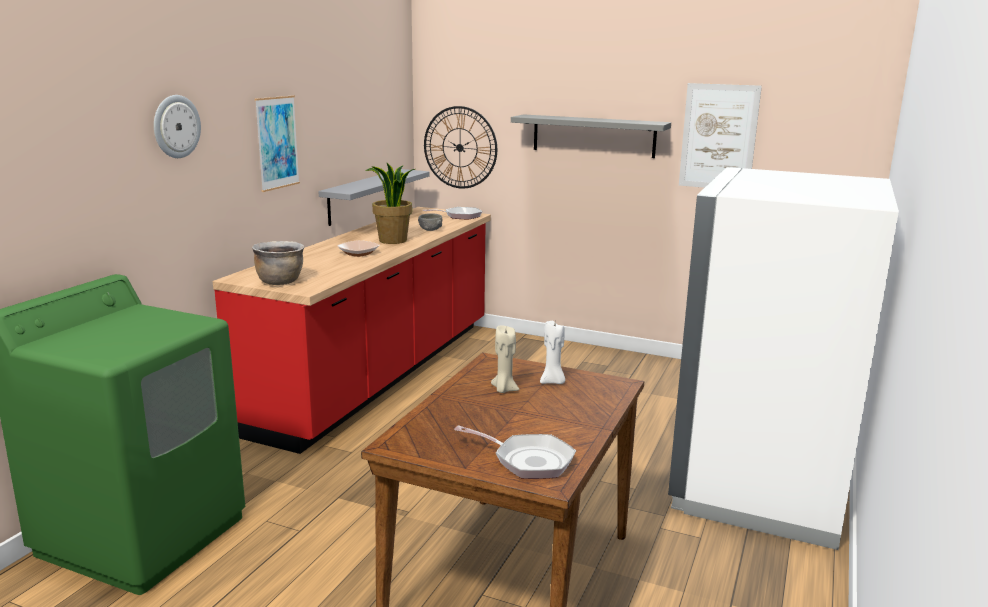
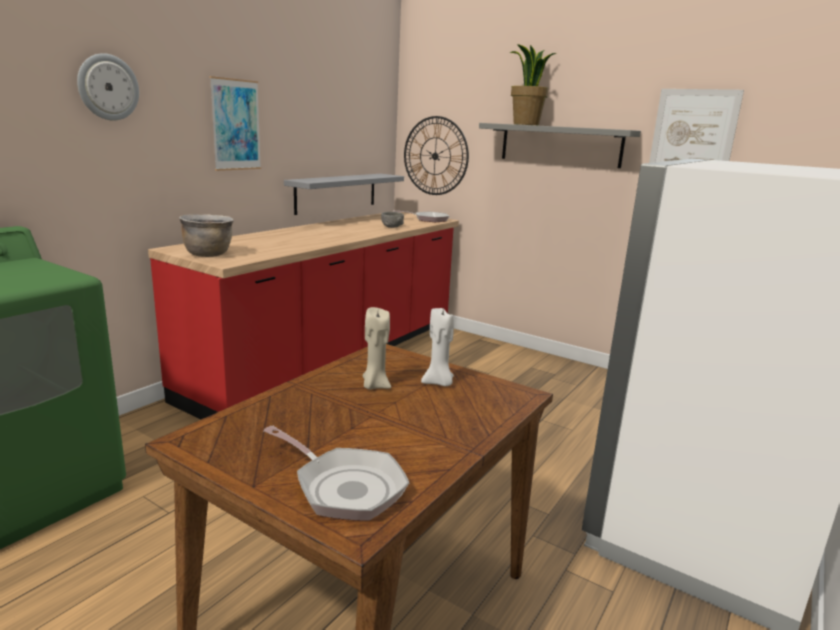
camera: 10 degrees right, 0 degrees up
(358, 253) = (307, 239): bowl -> none
(393, 241) = (349, 232): potted plant -> potted plant (526, 124)

